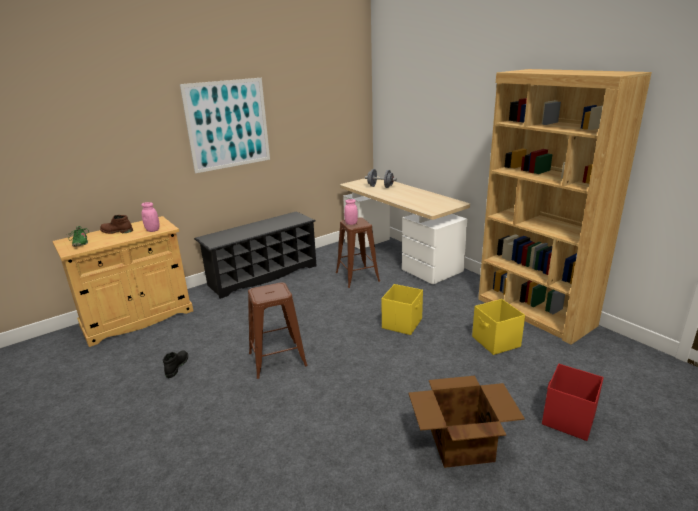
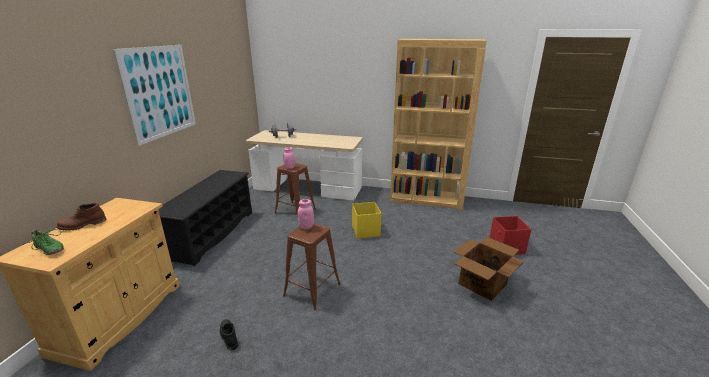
camera: 40 degrees left, 0 degrees up
(153, 230) = (132, 212): pink jar -> pink jar (306, 227)
(496, 342) = (429, 222): yellow storage box -> none

